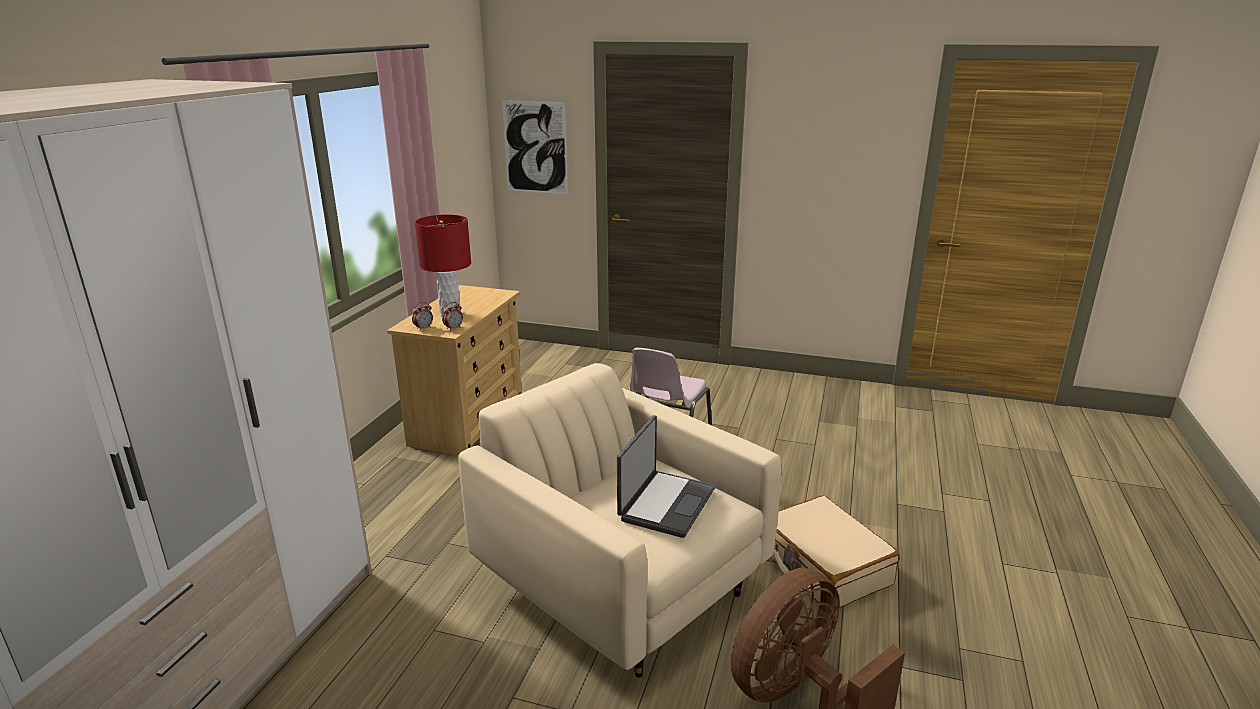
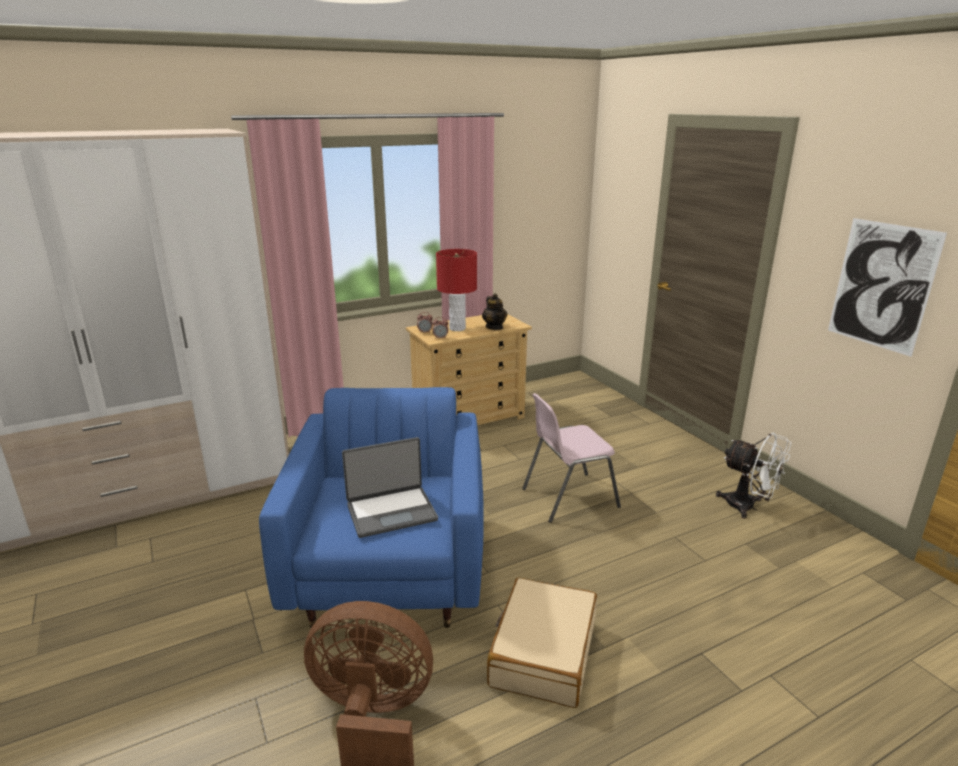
camera: 45 degrees right, 0 degrees up
(486, 302) = (494, 327): none -> teapot
(535, 147) = (618, 210): picture -> picture (882, 286)
(620, 585) = (390, 569): beige armchair -> blue armchair
(785, 395) = (748, 507): none -> white fan

